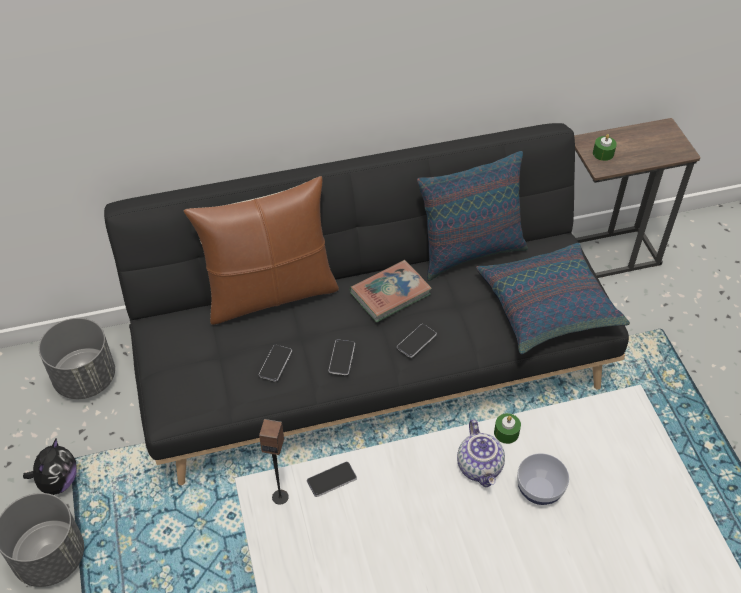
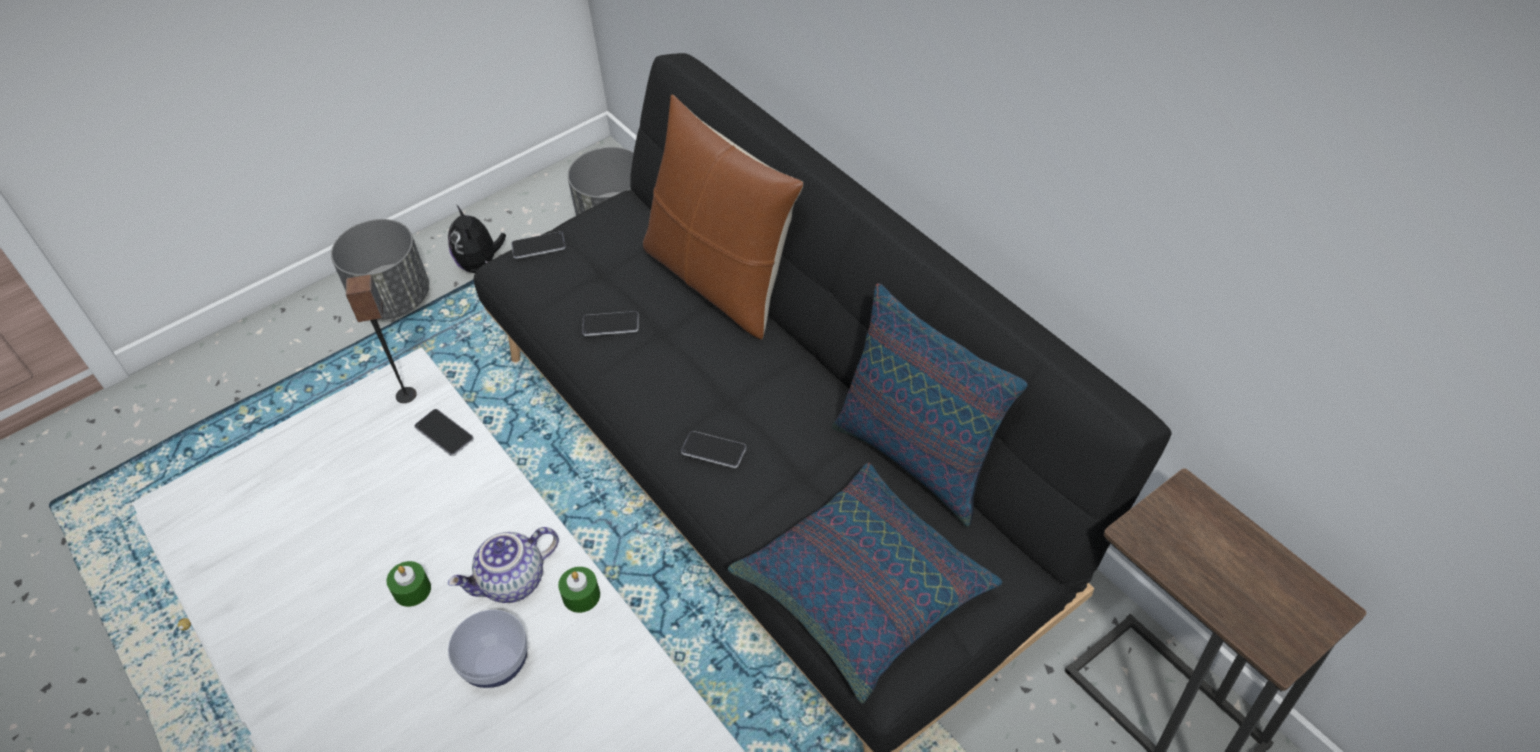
camera: 70 degrees right, 0 degrees up
(58, 482) = (481, 264): plush toy -> plush toy turned 75 degrees clockwise
(342, 358) = (648, 383): phone -> phone (538, 246)
(390, 294) = (781, 393): book -> none
(603, 153) = (1175, 526): green candle -> green candle (412, 590)

